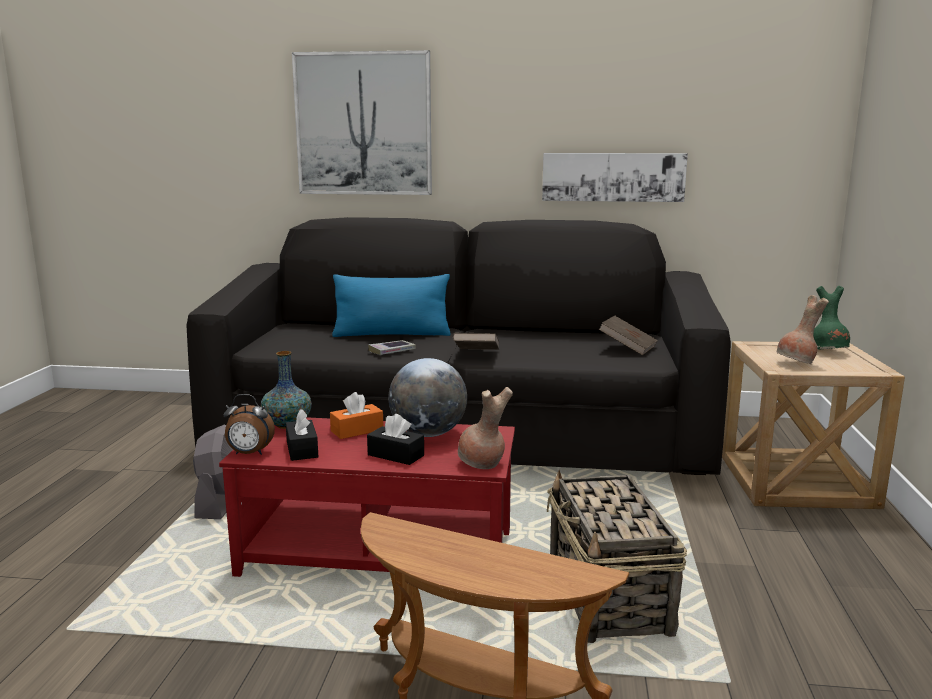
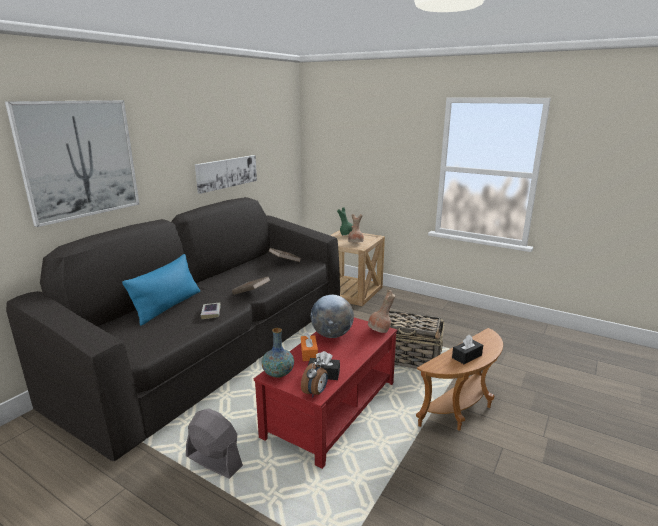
camera: 65 degrees left, 5 degrees up
(396, 455) = (353, 349): black tissue box -> black tissue box (466, 356)

